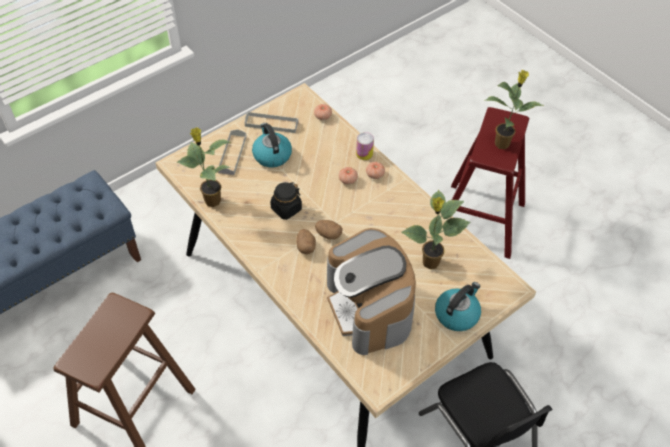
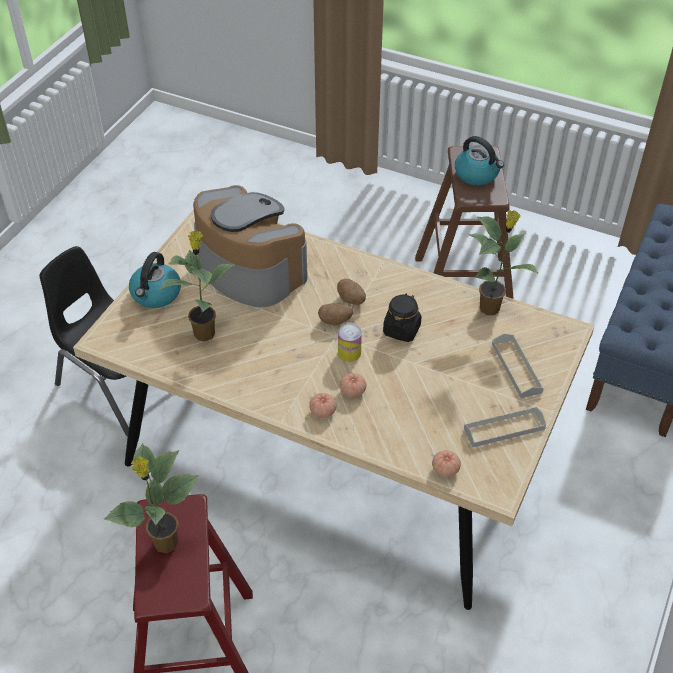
camera: 155 degrees right, 5 degrees down
(271, 155) = (469, 386): kettle -> kettle (477, 174)
(364, 153) = (353, 435): can -> can (349, 353)

